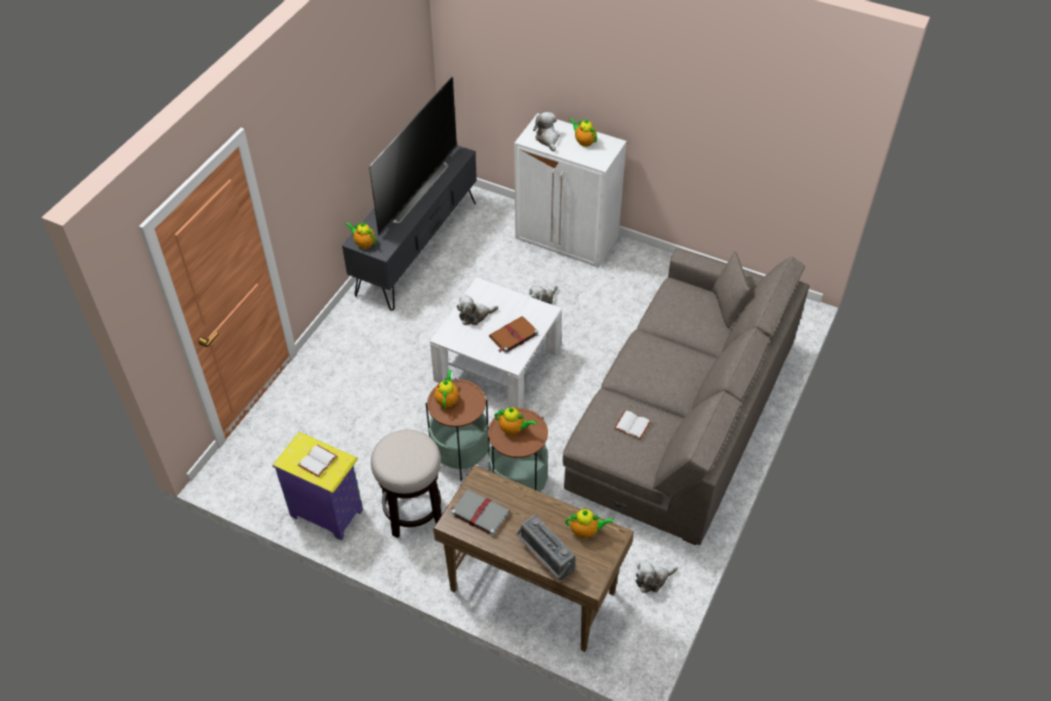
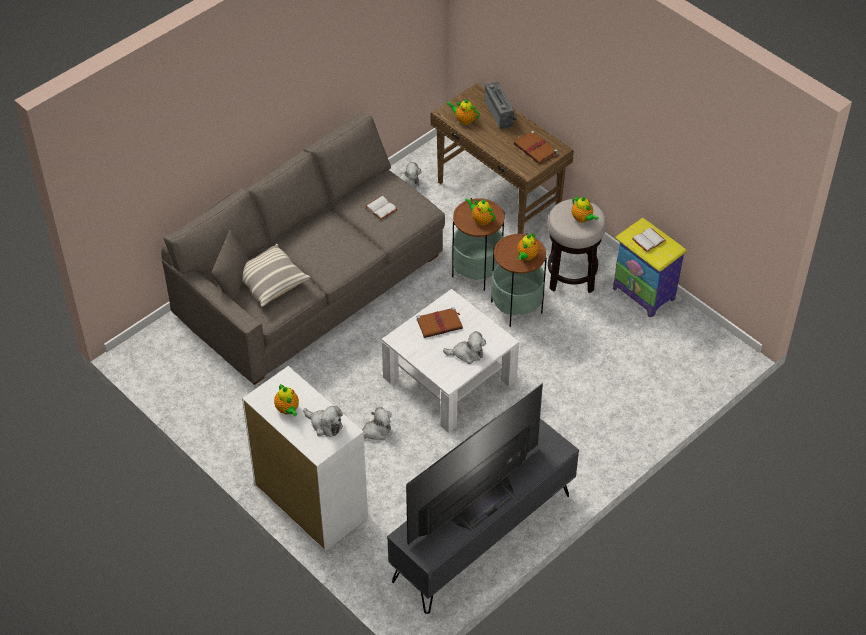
camera: 160 degrees left, 0 degrees up
(364, 243) = (555, 444): teapot -> teapot (582, 219)
(479, 513) = (536, 149): grey book -> brown book
(547, 139) = (324, 425): plush toy -> plush toy turned 60 degrees counterclockwise
(693, 315) = (270, 282): none -> pillow

